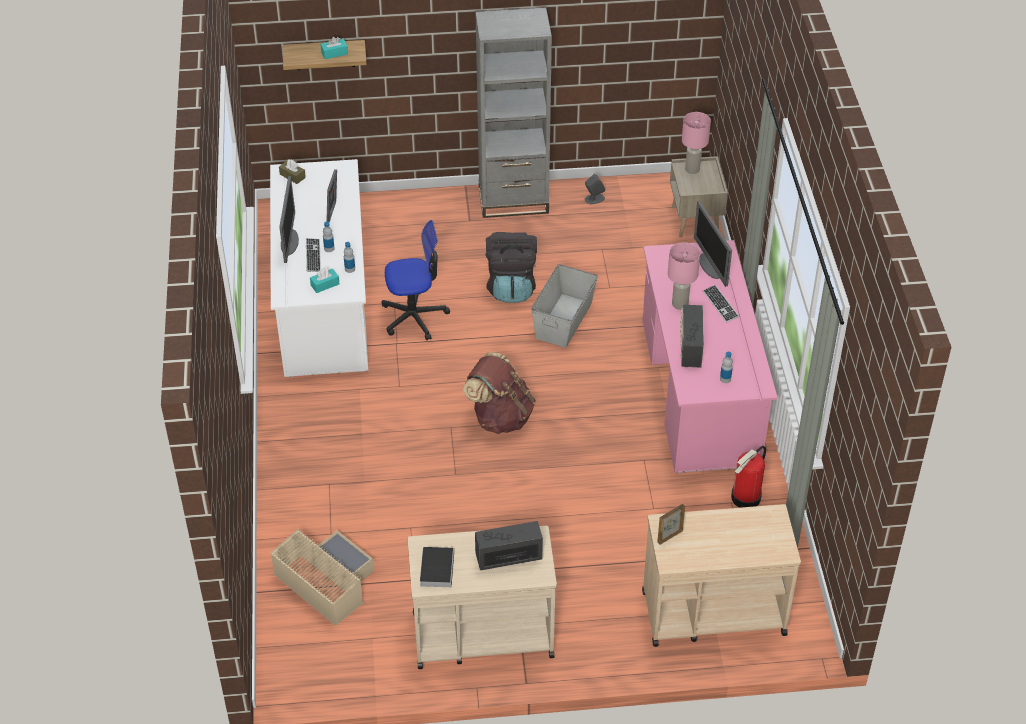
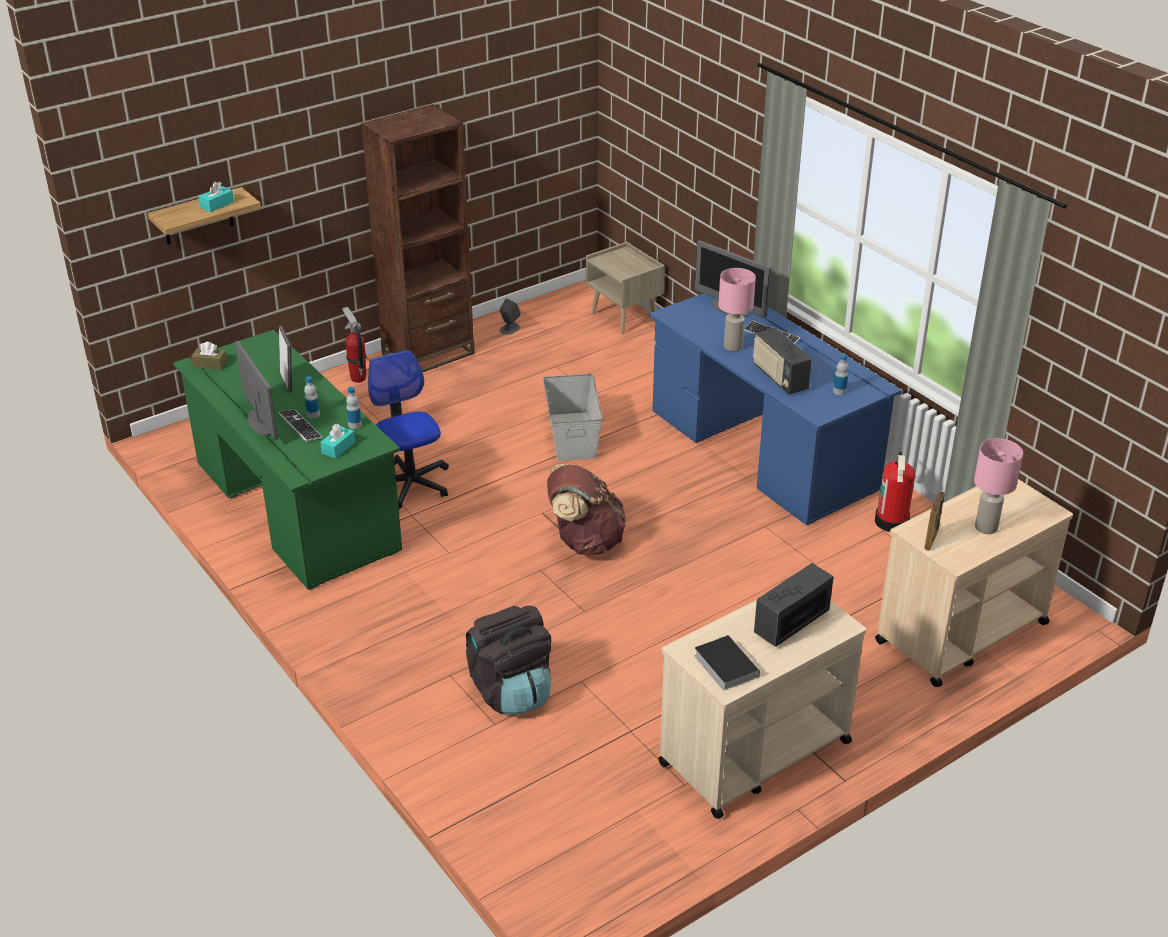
camera: 30 degrees left, 10 degrees down
(323, 304) = (295, 507): white desk -> green desk
(325, 581) = (530, 775): beige storage box -> none
(414, 316) = (410, 484): office chair -> office chair turned 75 degrees counterclockwise
(445, 204) = (358, 378): none -> fire extinguisher
(511, 287) = (492, 425): black backpack -> black backpack (511, 690)
(513, 200) = (428, 354): grey bookcase -> brown bookcase
(692, 169) = (612, 258): pink table lamp -> pink table lamp (986, 527)
(700, 392) = (762, 450): pink desk -> blue desk

